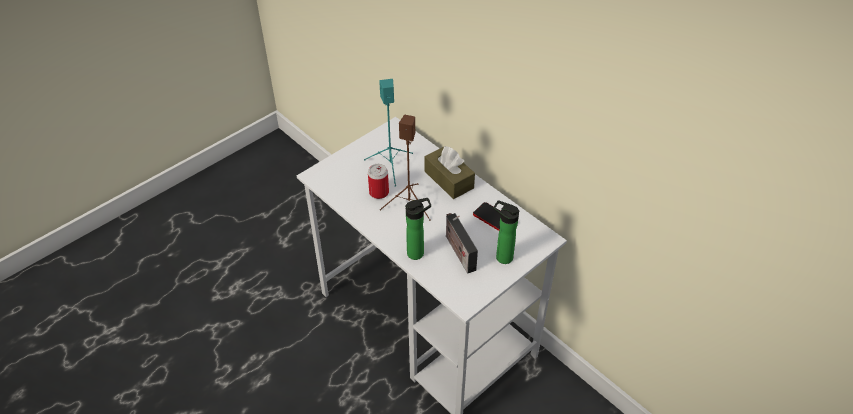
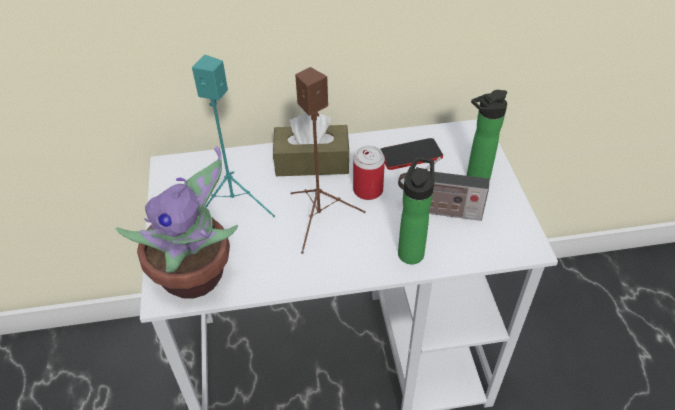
camera: 55 degrees left, 0 degrees up
(333, 180) = (196, 277): none -> potted plant
(379, 192) = (269, 238): can -> can (368, 190)

